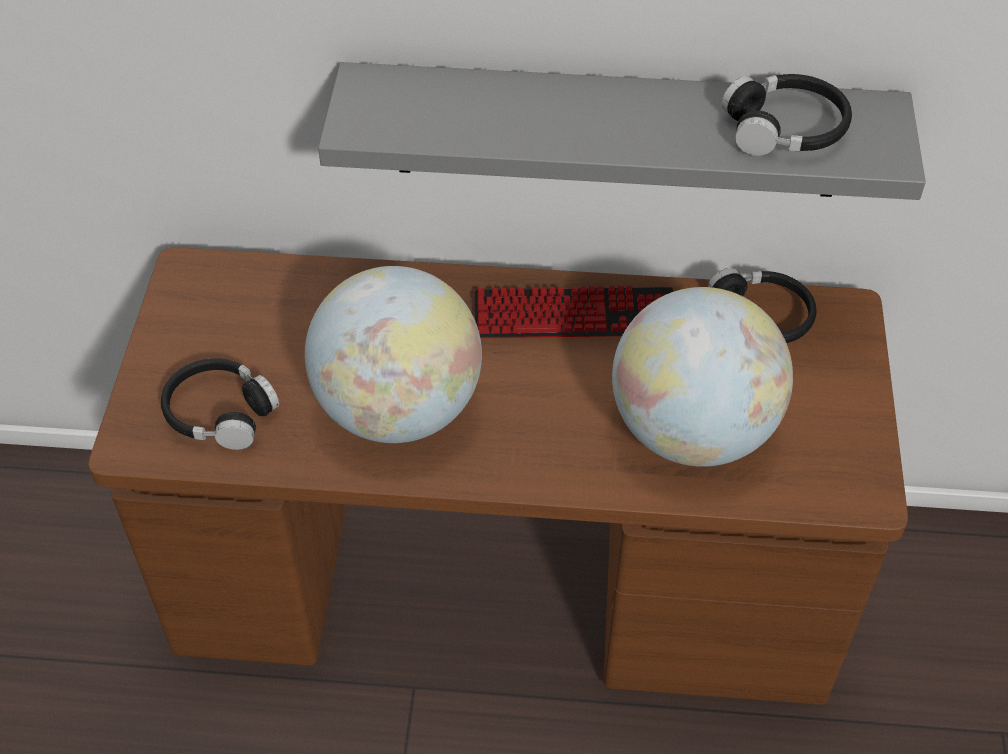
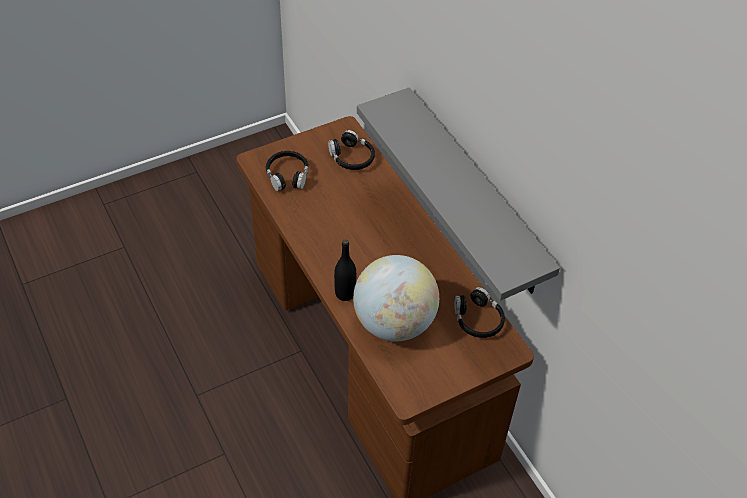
camera: 55 degrees right, 0 degrees up
(398, 409) = (330, 225): globe -> none
(574, 316) = (424, 255): keyboard -> none
(577, 468) = (345, 293): none -> black bottle
(785, 129) = (492, 234): black headphones -> black headphones (351, 157)

